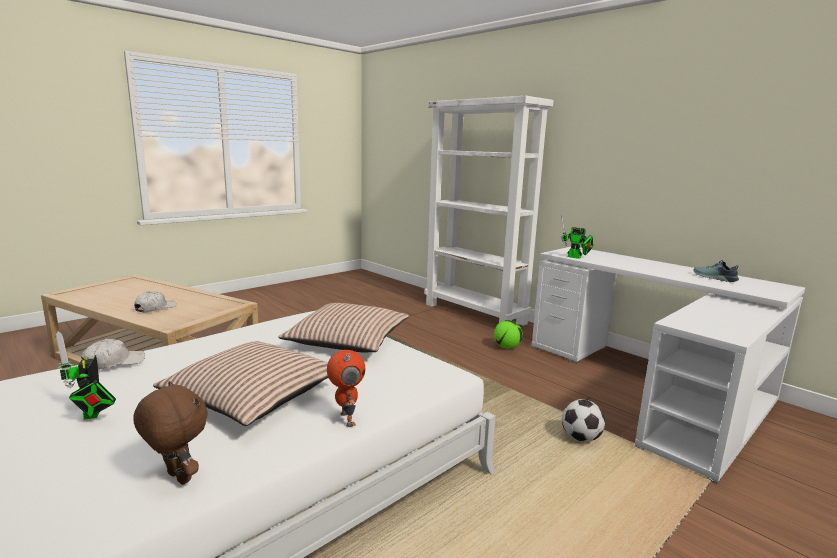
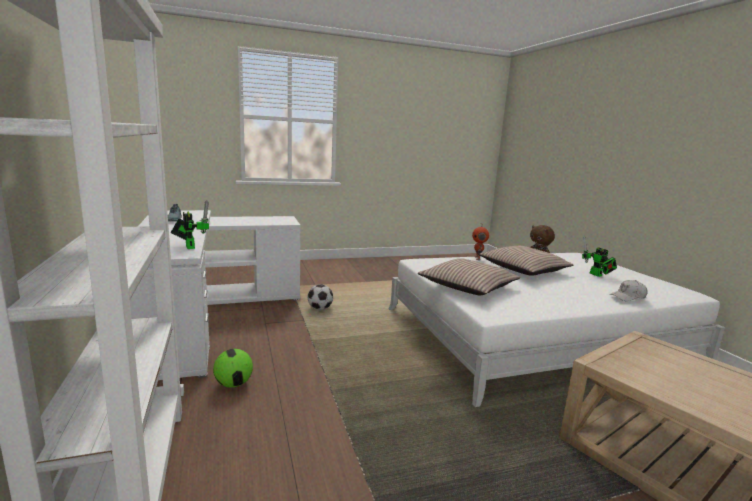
camera: 155 degrees left, 0 degrees up
(92, 415) = (597, 275): toy robot -> toy robot turned 150 degrees clockwise
(155, 308) = (711, 378): white cap -> none

